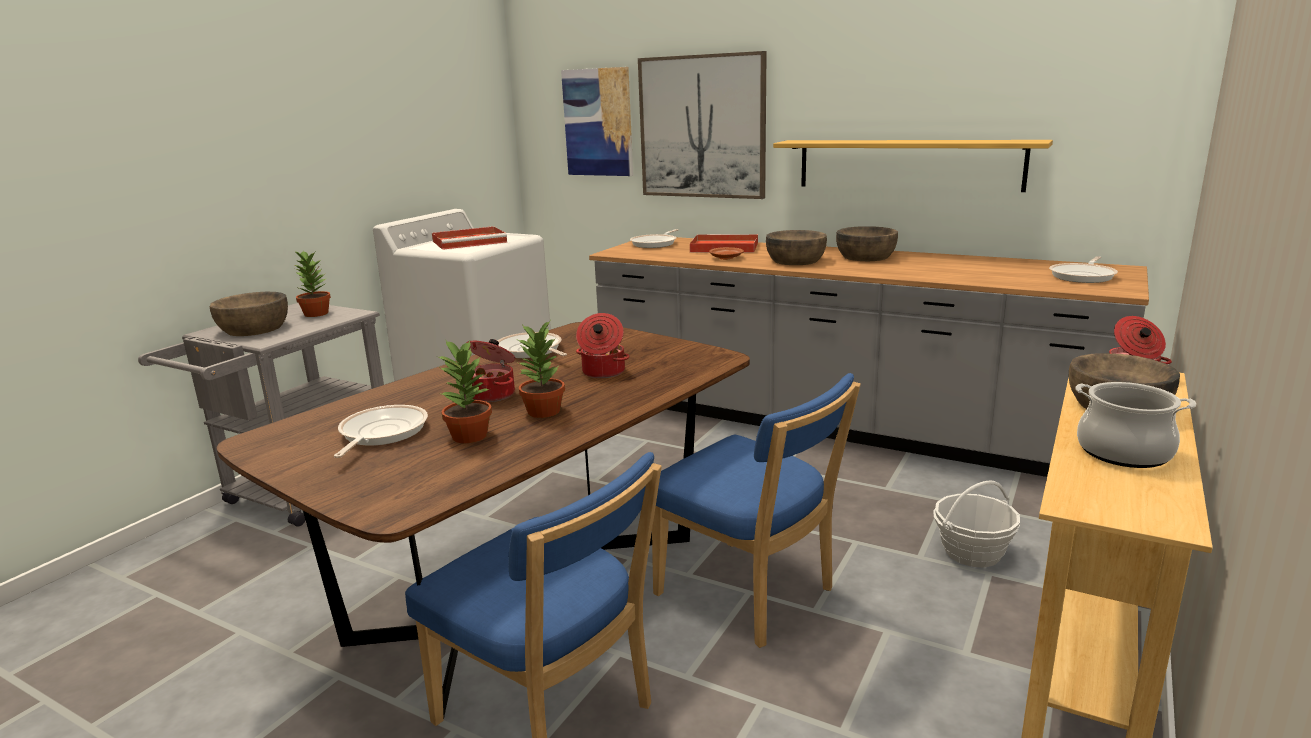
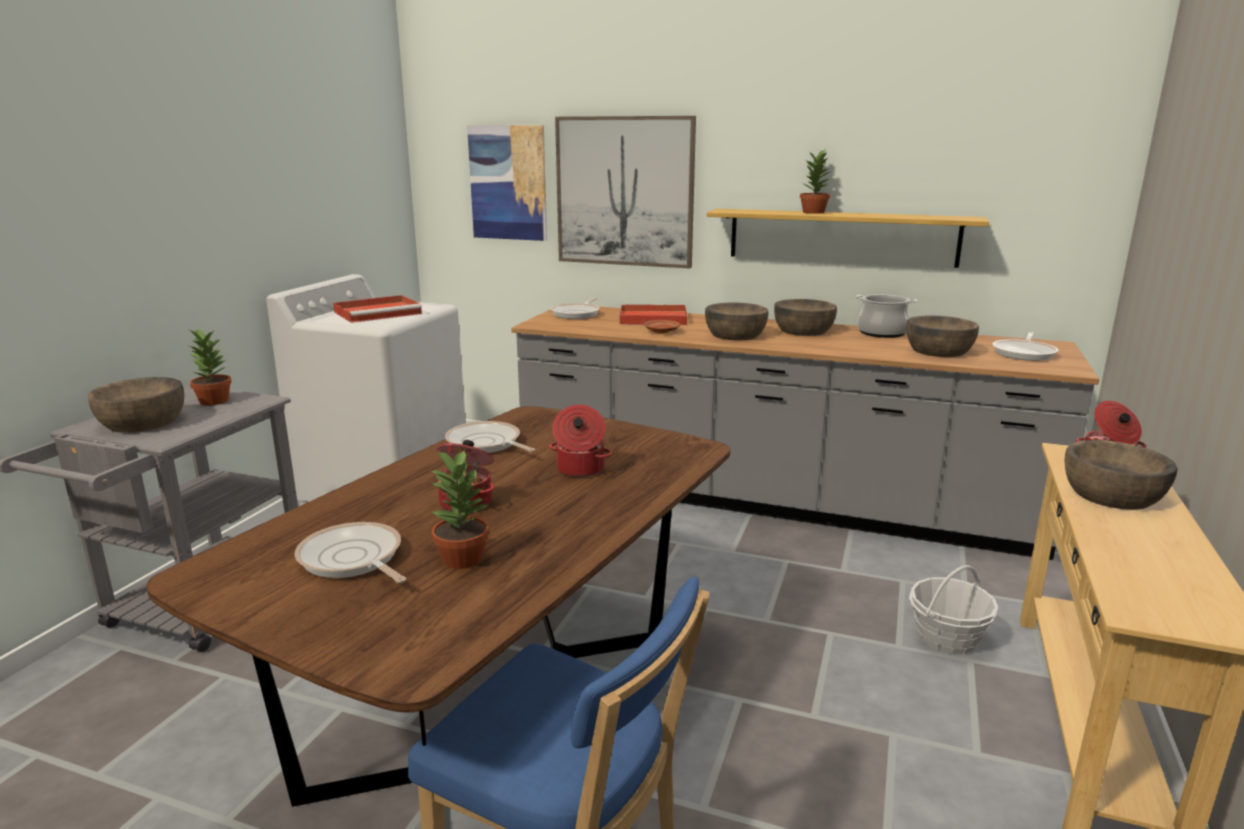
camera: 10 degrees left, 0 degrees up
(381, 433) = (352, 559): frying pan -> frying pan turned 45 degrees counterclockwise
(544, 412) = (536, 523): potted plant -> potted plant (814, 212)
(751, 595) = (742, 703): blue chair -> none
(993, 274) = (939, 351): none -> brown bowl
(1123, 452) = (1146, 548): cooking pot -> cooking pot (882, 333)

